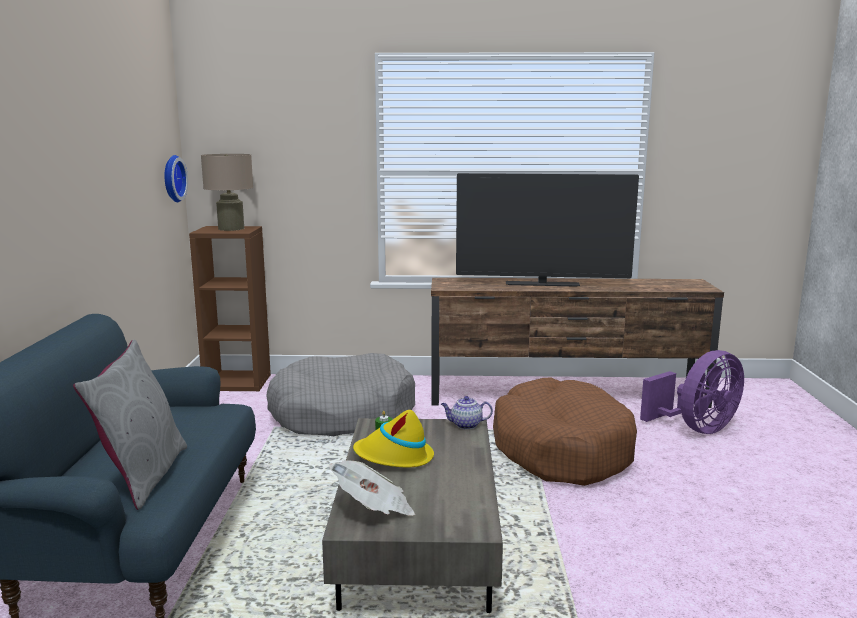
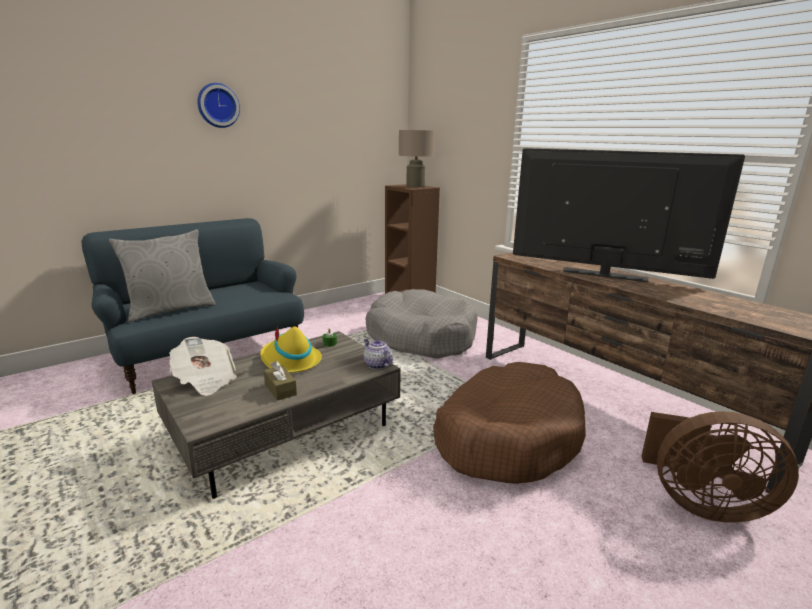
camera: 50 degrees right, 5 degrees up
(171, 178) = (386, 146): wall clock -> wall clock (217, 105)
(454, 477) = (280, 389): none -> brown tissue box
(542, 284) = (604, 275): television -> television turned 150 degrees clockwise
(697, 428) = (700, 503): purple fan -> brown fan

